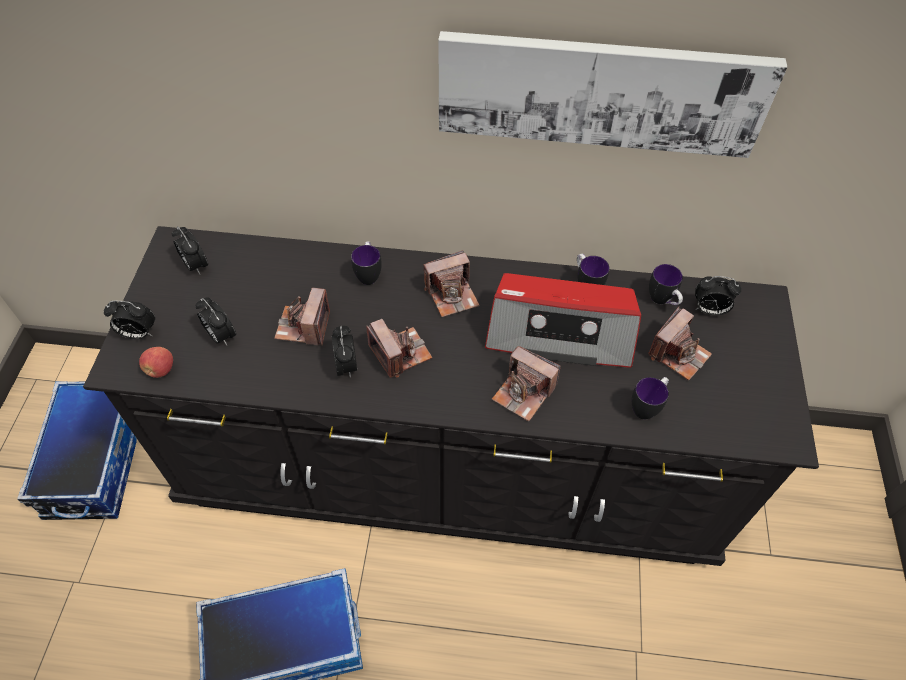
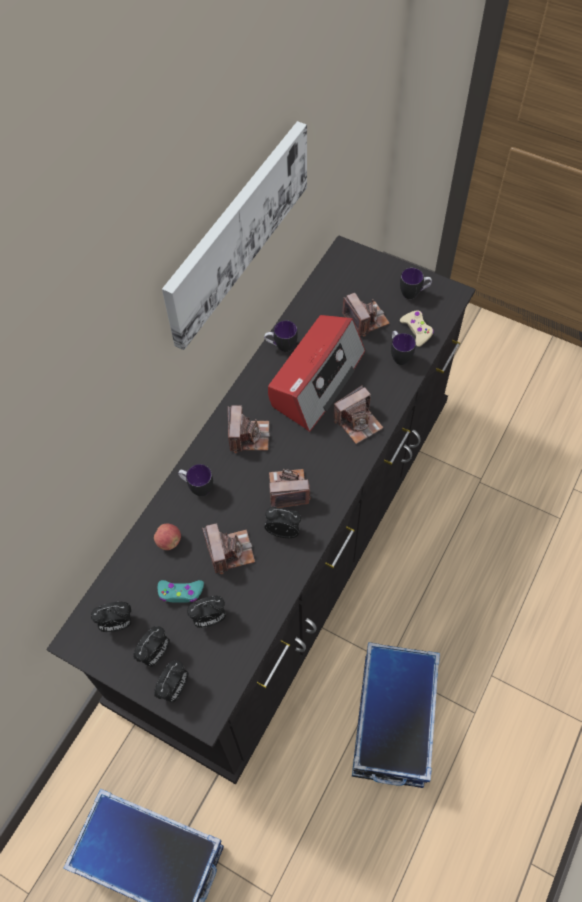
camera: 65 degrees left, 5 degrees up
(160, 370) = (223, 676): apple -> apple (169, 541)
(243, 302) = (180, 593): none -> turquoise game controller
(304, 326) = (229, 551): camera -> camera turned 135 degrees counterclockwise
(662, 301) = (318, 308): mug -> mug (414, 293)
(699, 415) = (417, 330): none -> beige game controller
(709, 310) = (338, 286): alarm clock -> alarm clock (155, 654)

